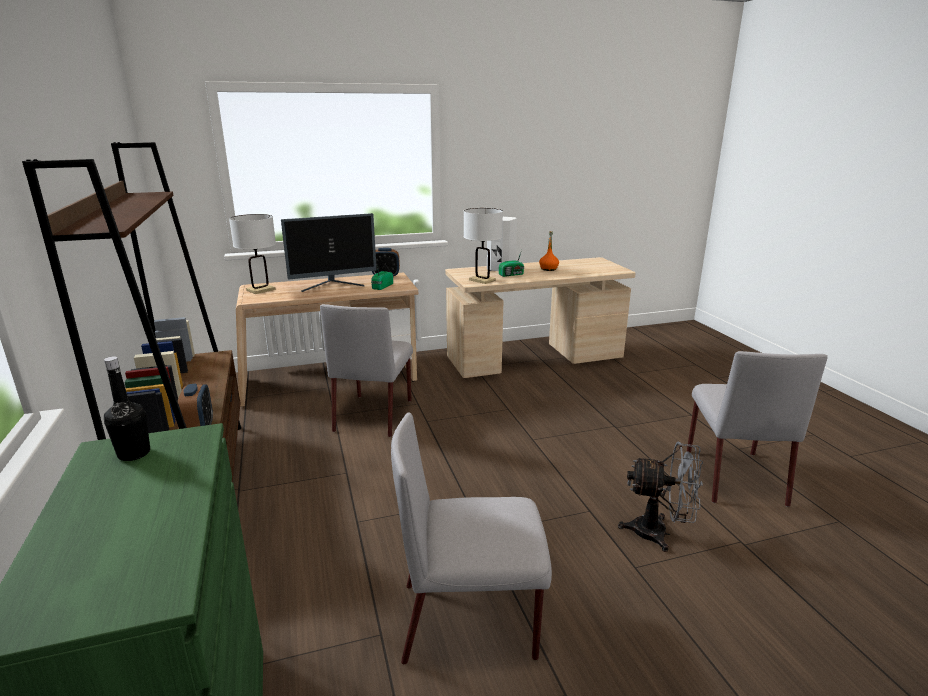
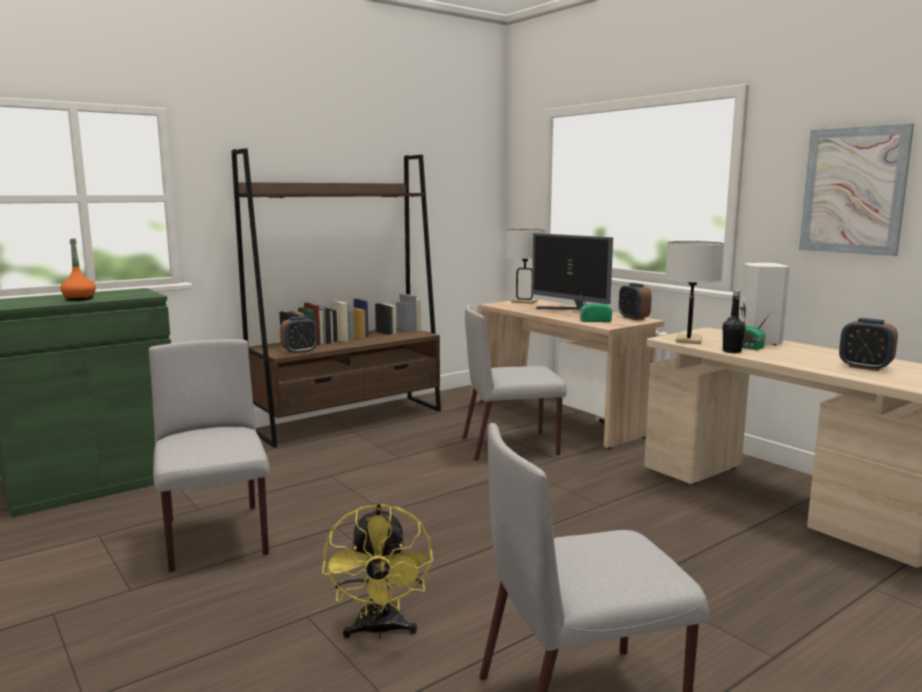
camera: 70 degrees right, 10 degrees down
(134, 453) = (130, 292): black bottle -> black bottle (731, 351)
(515, 164) = (853, 191): none -> picture
(548, 269) = (819, 357): orange bottle -> orange bottle (79, 299)
(576, 268) = (865, 367): none -> alarm clock
(659, 533) = (380, 631): grey fan -> yellow fan

